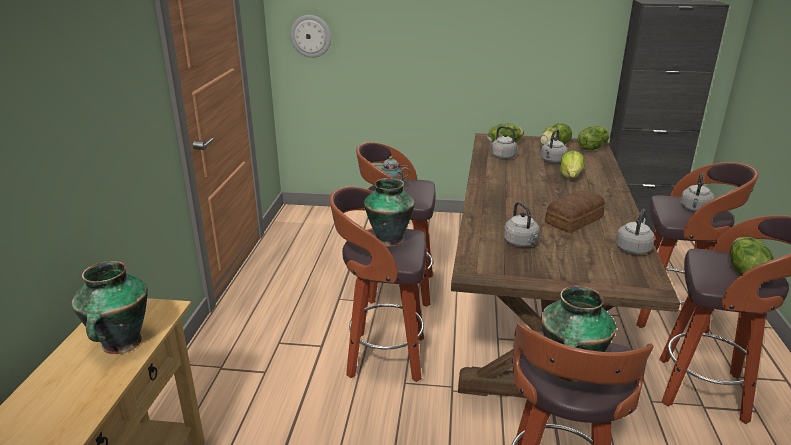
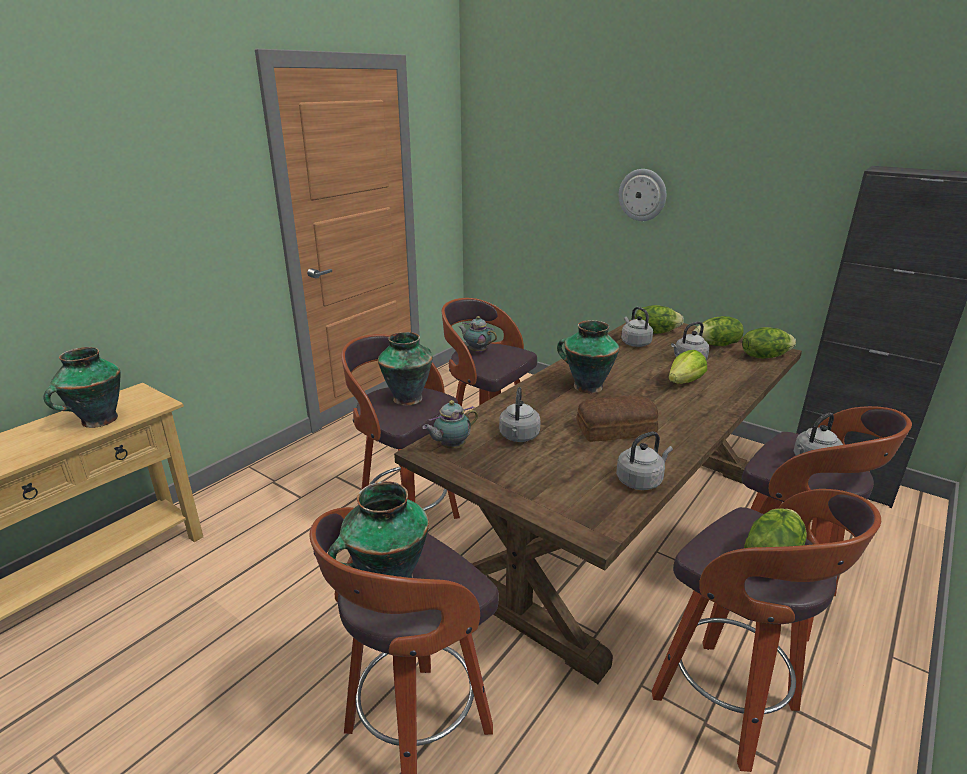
camera: 30 degrees right, 0 degrees up
(311, 36) = (498, 184): wall clock -> wall clock (642, 195)
(486, 265) = (450, 447): none -> teapot
(514, 195) = (586, 386): none -> vase

